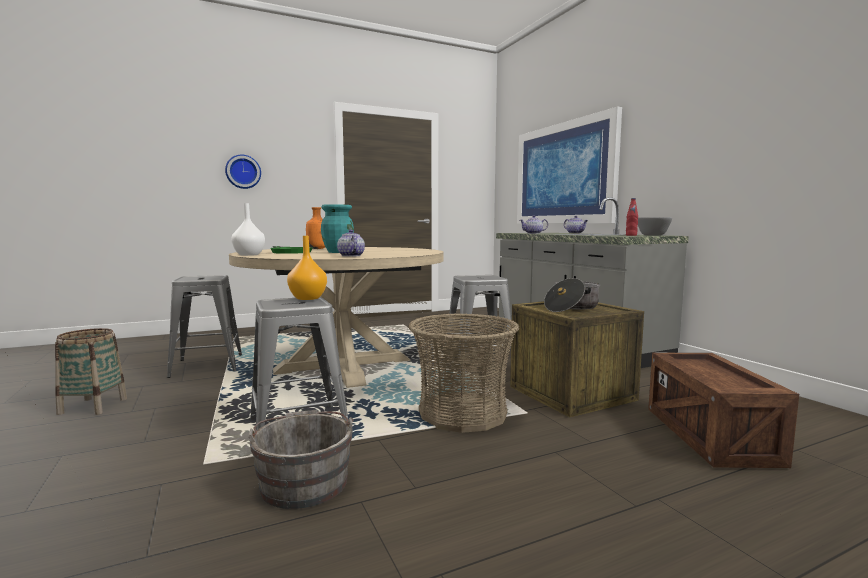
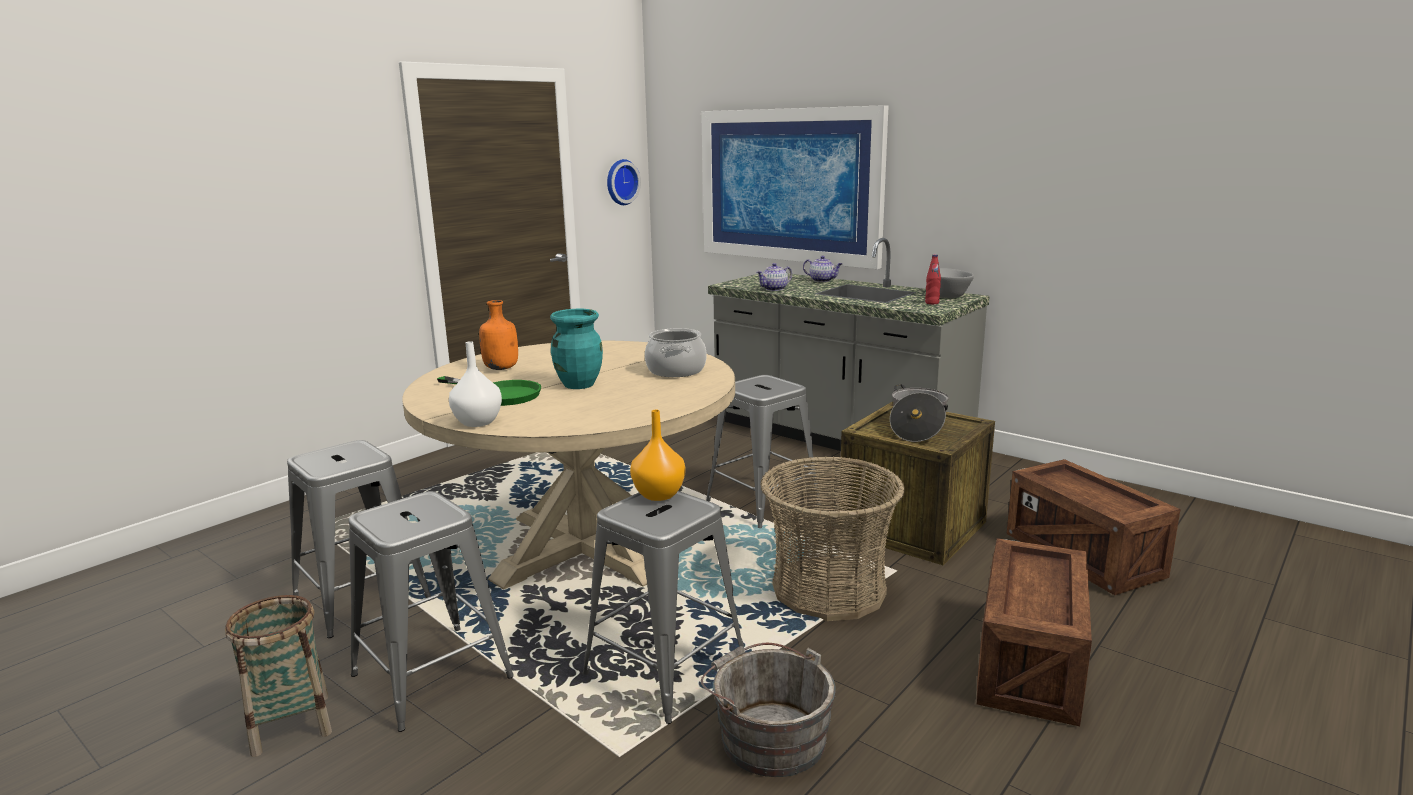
camera: 25 degrees left, 10 degrees up
(182, 402) = (433, 676): none -> grey stool
(243, 172) = (257, 214): wall clock -> wall clock (620, 182)
(350, 256) = (645, 404): teapot -> none
(405, 252) = (676, 370): none -> cooking pot
(571, 494) = (1030, 664): none -> crate

